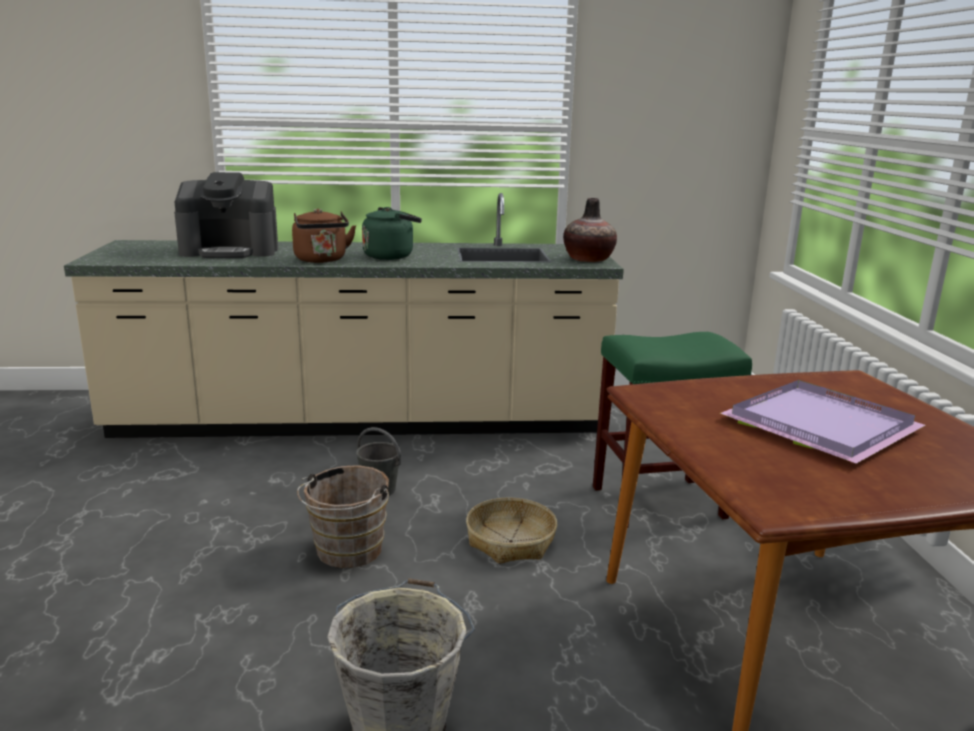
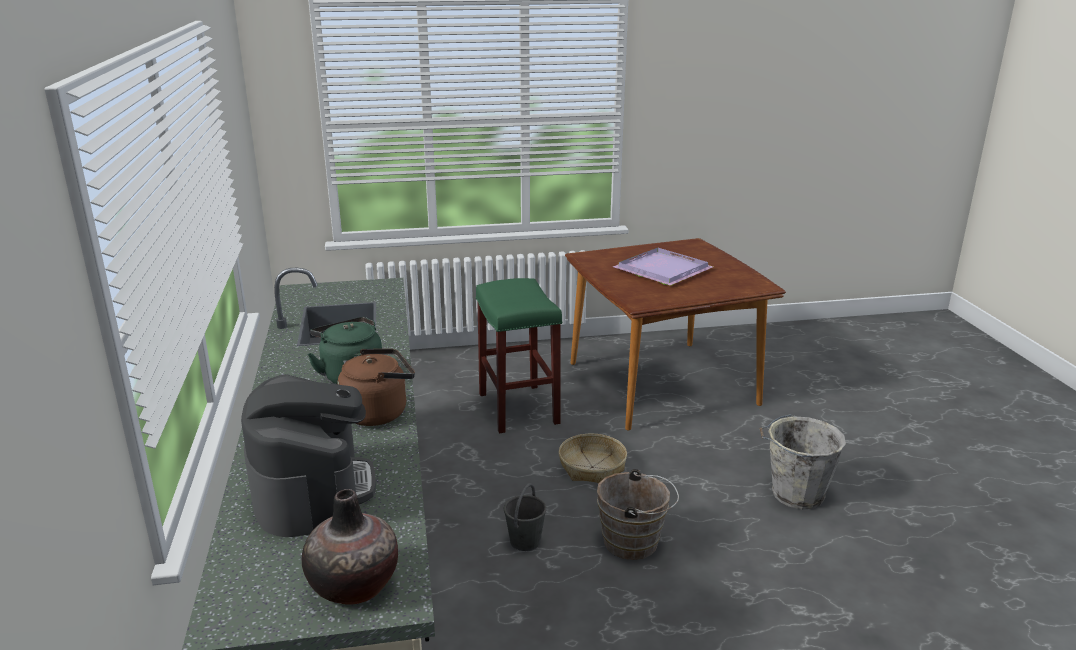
camera: 95 degrees left, 5 degrees up
(588, 259) = (365, 288): vase -> vase (354, 585)

